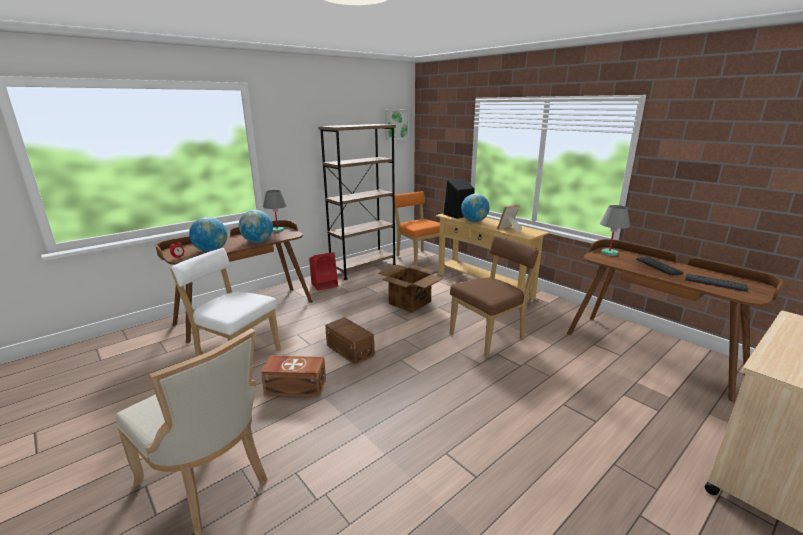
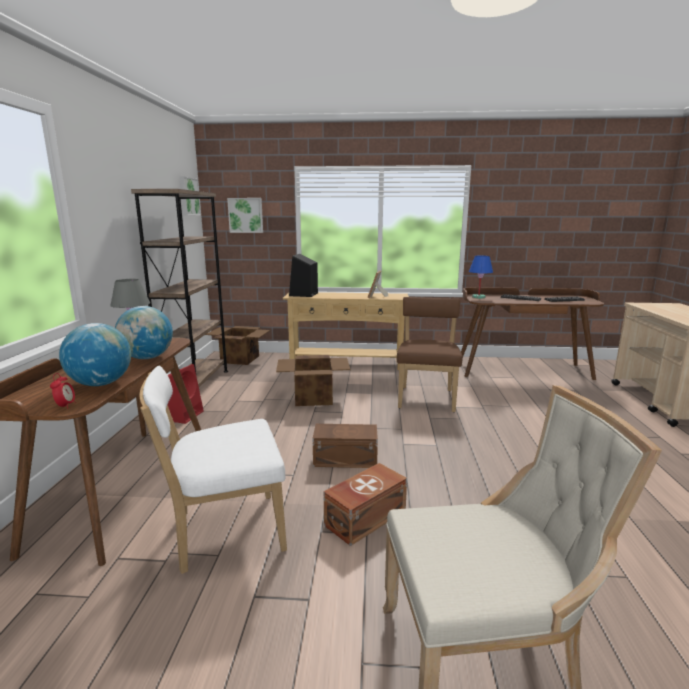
camera: 45 degrees left, 5 degrees down
(418, 257) = (239, 359): orange chair -> cardboard box
(440, 140) = (246, 215): none -> picture
(474, 221) = (332, 296): globe -> none
(609, 253) = (478, 297): grey table lamp -> blue table lamp

